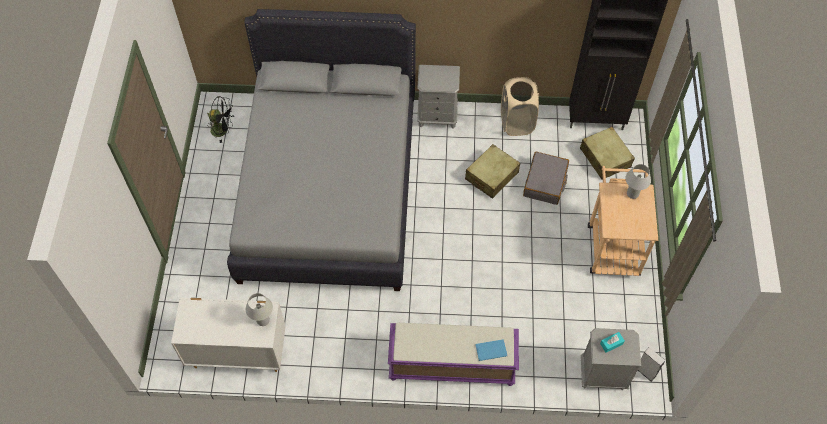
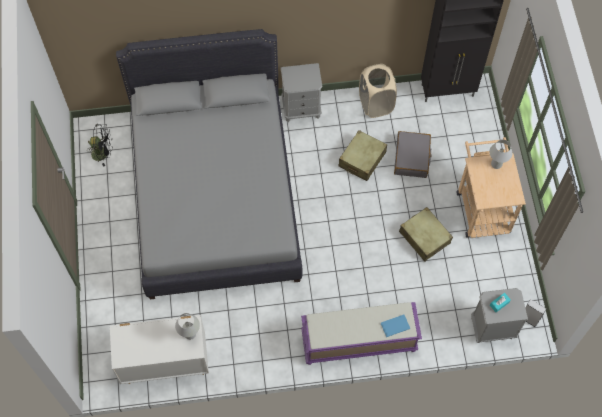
camera: 10 degrees left, 5 degrees up
(605, 158) = (461, 126): beige suitcase -> beige suitcase (424, 237)

